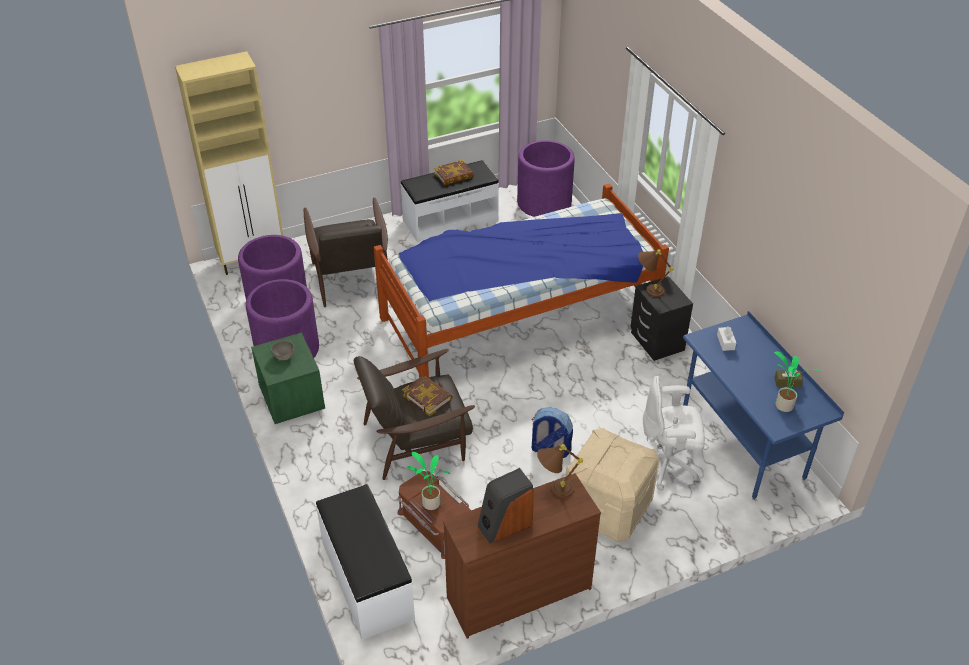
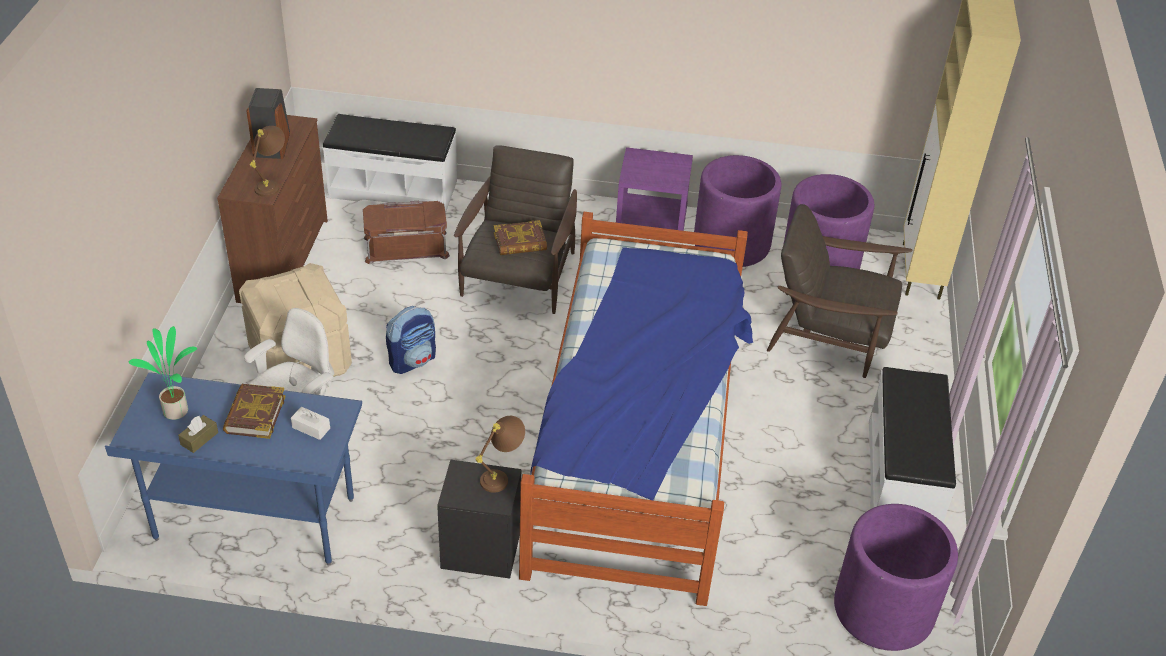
camera: 120 degrees right, 0 degrees up
(284, 357) = (658, 168): grey bowl -> none
(292, 399) = (651, 222): green nightstand -> purple nightstand
(429, 503) = (405, 212): potted plant -> none
(454, 176) = (925, 430): book -> book (254, 415)

